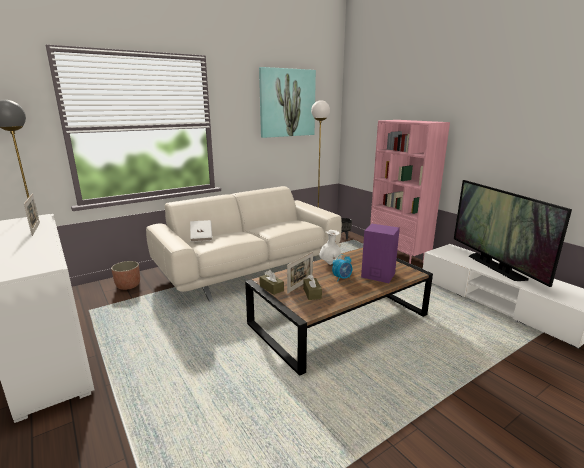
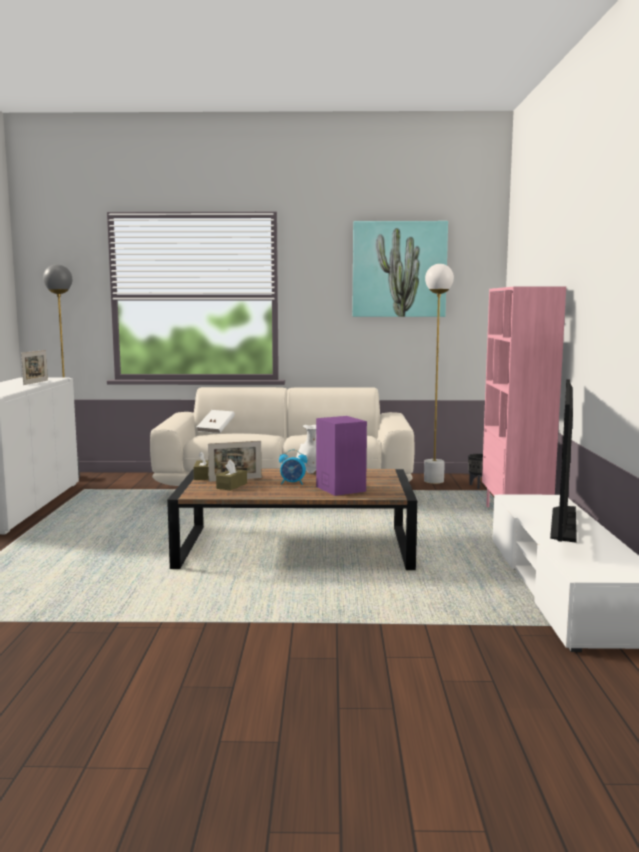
camera: 35 degrees right, 10 degrees down
(128, 285) = (143, 480): planter -> none

